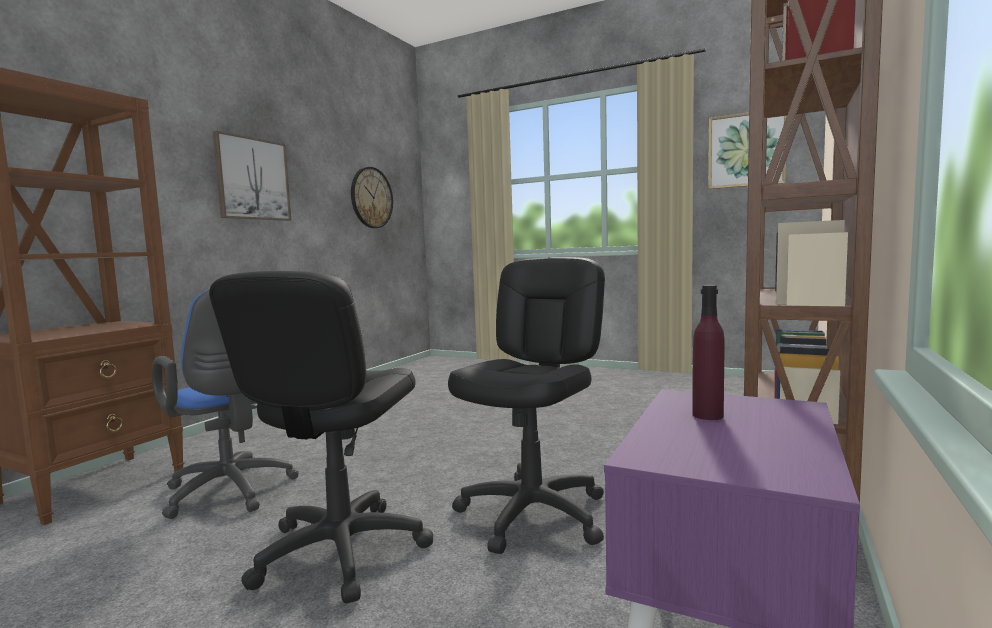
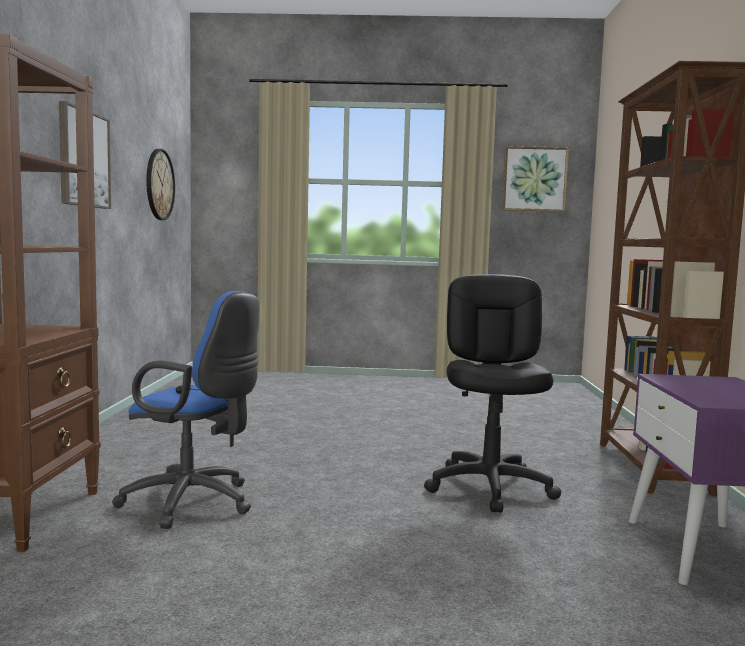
camera: 25 degrees left, 0 degrees up
(340, 551) = (376, 527): black office chair -> none
(707, 415) = (695, 385): purple bottle -> none

